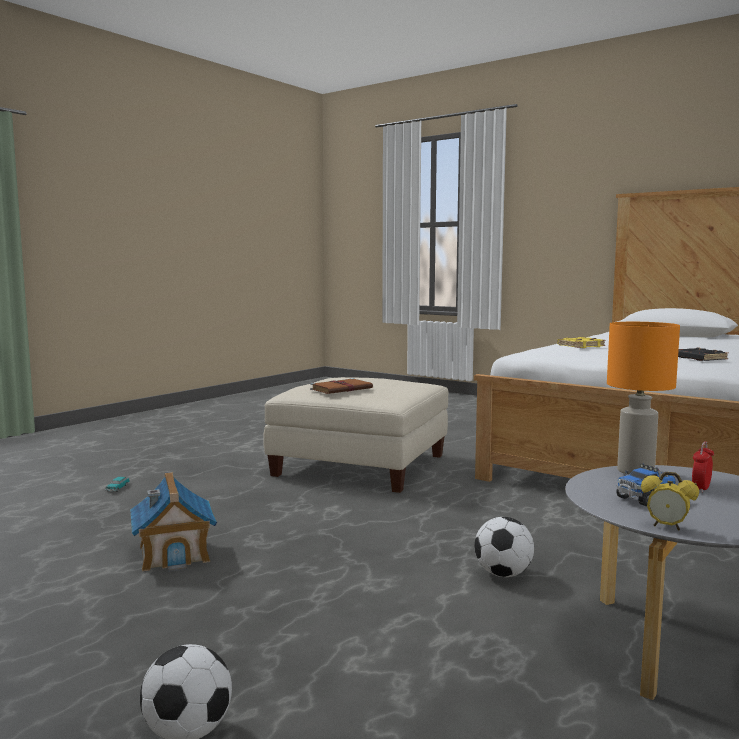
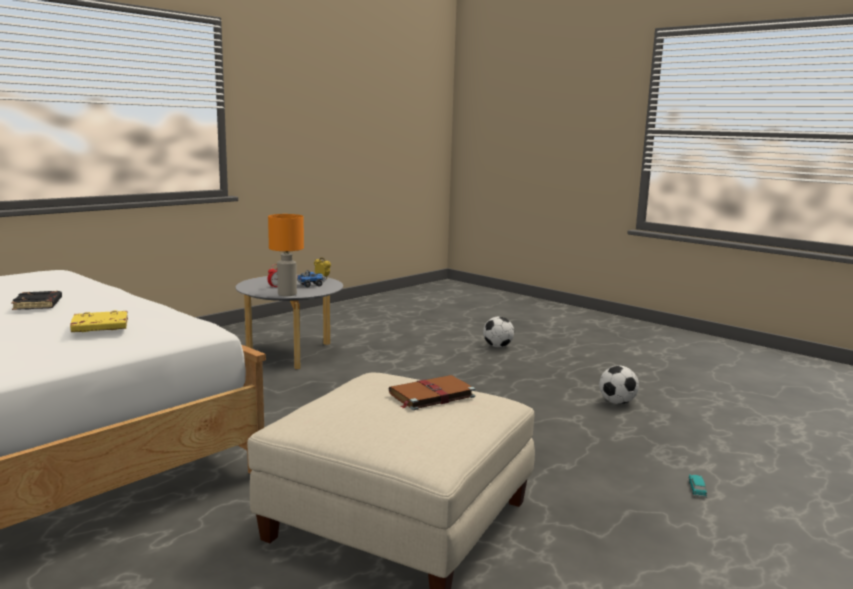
camera: 175 degrees left, 5 degrees up
(174, 553) = (558, 408): toy house -> none
(503, 574) = (339, 383): football -> football (617, 402)

